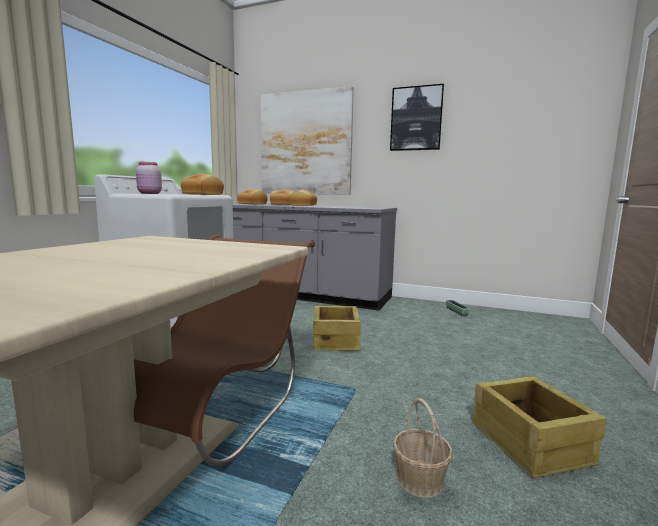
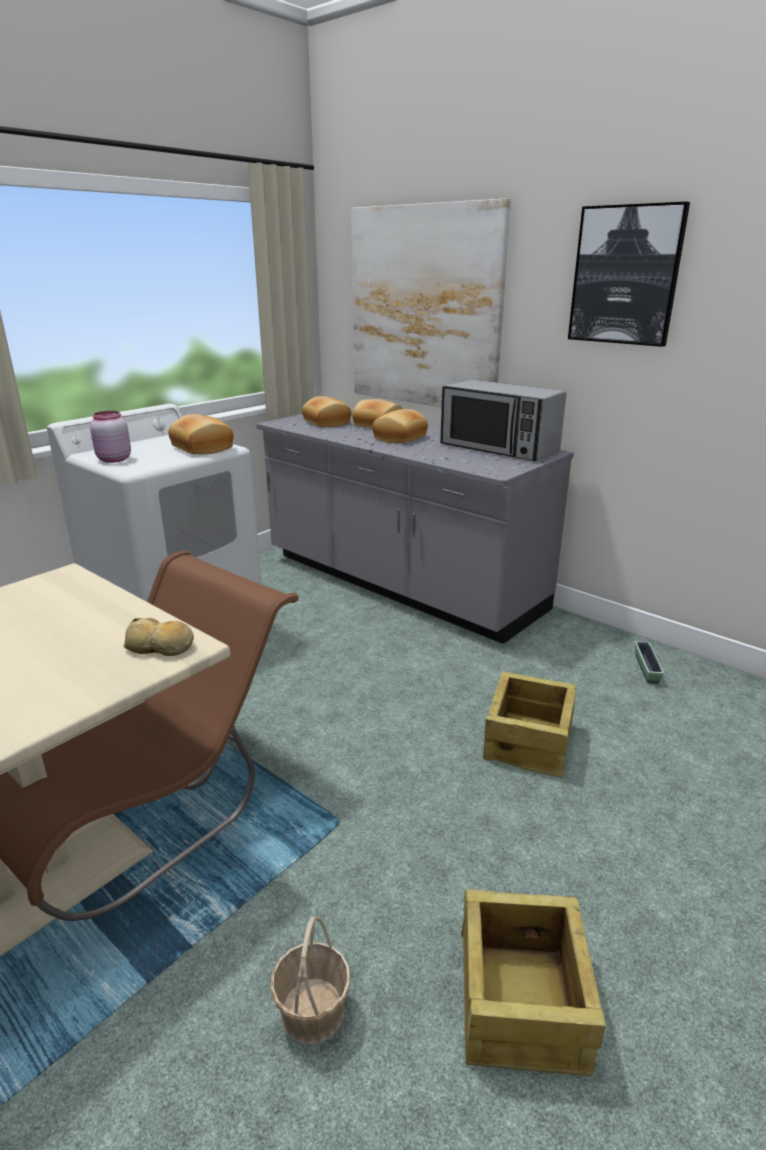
camera: 20 degrees right, 15 degrees up
(264, 247) = (160, 647): none -> bread
(336, 340) = (382, 708): crate -> crate (529, 741)
(359, 206) = (498, 448): none -> microwave

